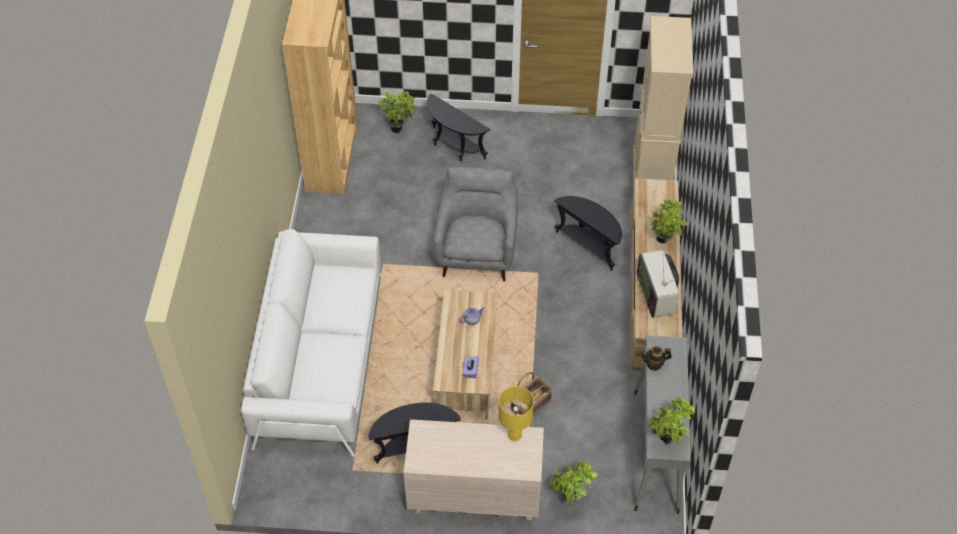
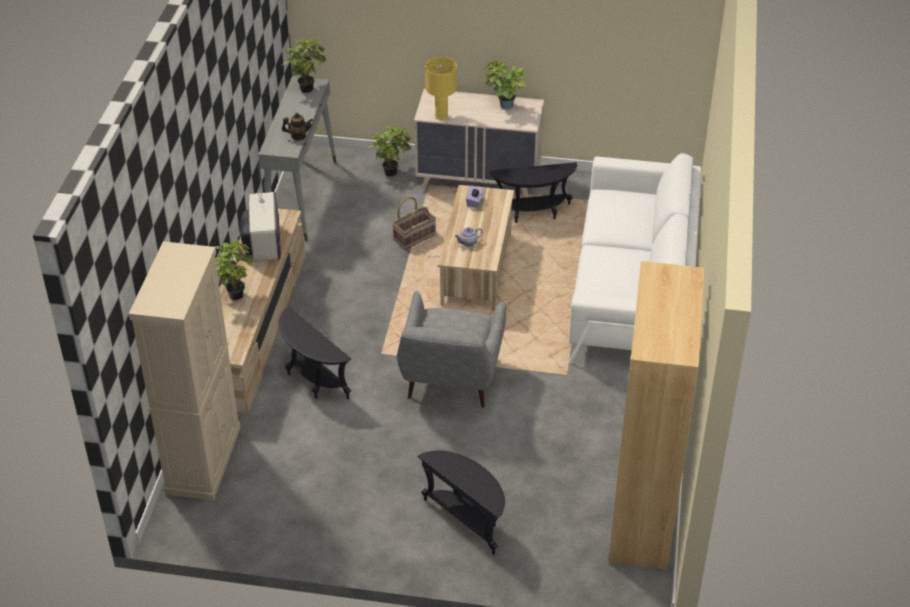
camera: 175 degrees left, 10 degrees down
(399, 128) = (546, 555): potted plant -> potted plant (503, 107)

